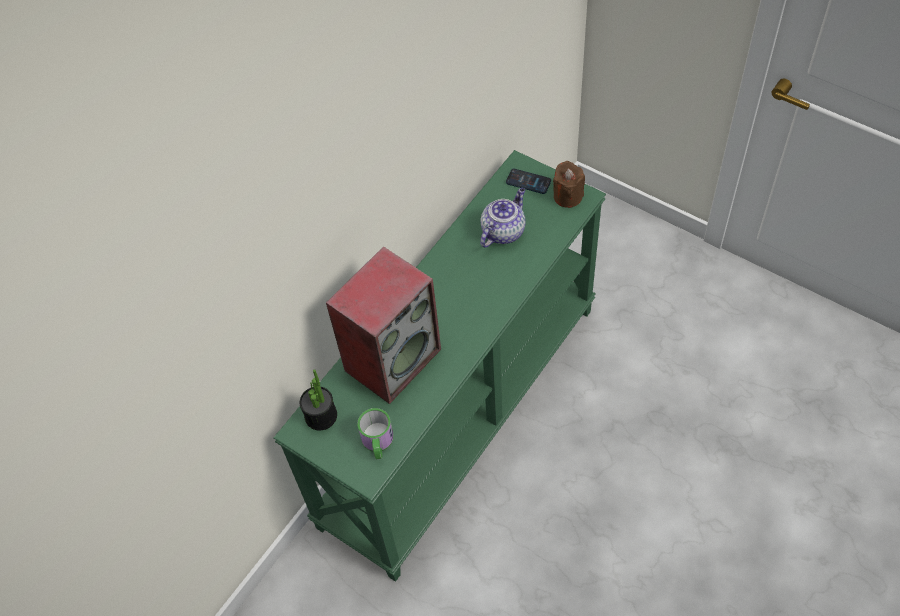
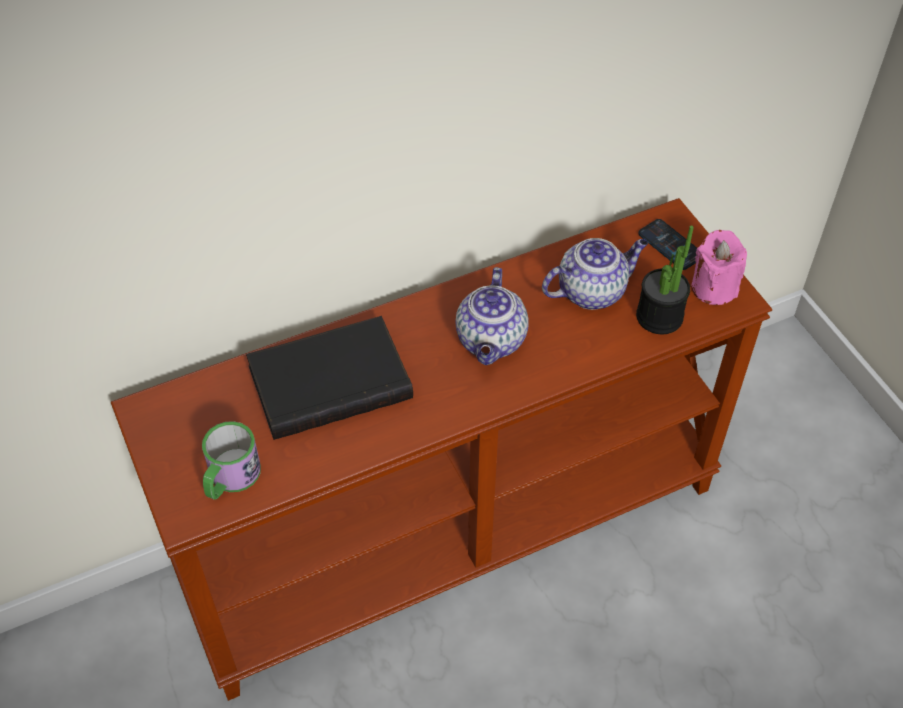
camera: 25 degrees right, 5 degrees down
(321, 416) = (187, 405): potted plant -> potted plant (659, 316)
(393, 358) = (330, 380): speaker -> black book
(459, 412) = (451, 529): green console table -> brown console table
(468, 289) = (491, 342): none -> teapot
(567, 196) = (713, 288): brown candle -> pink candle

